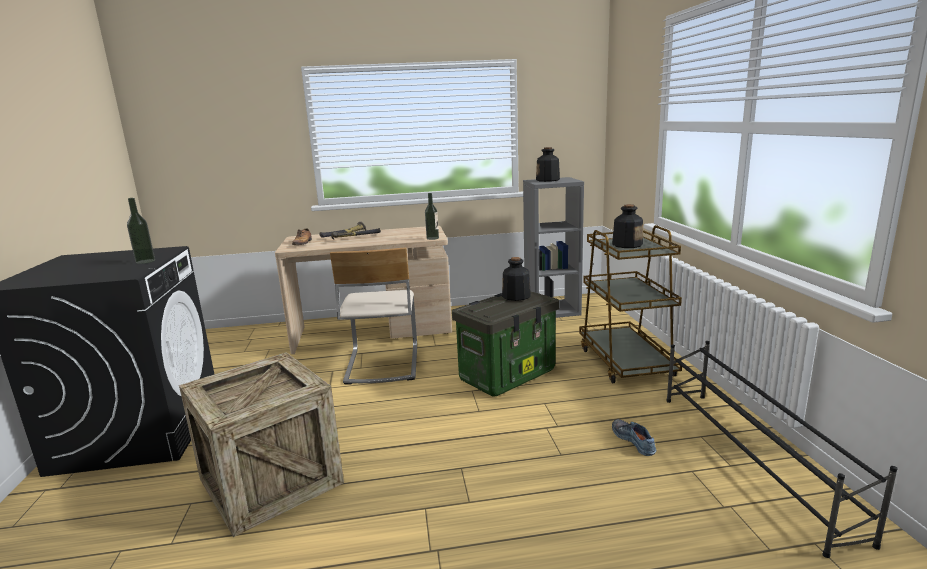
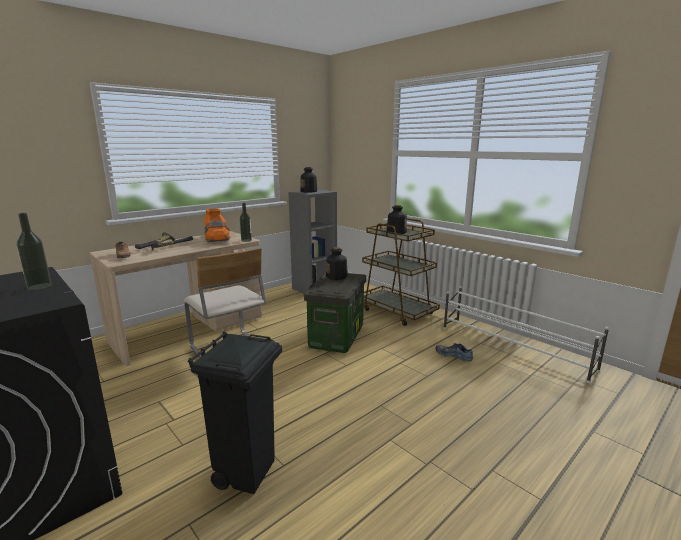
camera: 35 degrees left, 0 degrees up
(270, 481) = (246, 472): crate -> black trash can
(408, 234) = (217, 239): none -> orange boot
(750, 460) = (513, 348): black shoe rack -> white shoe rack

